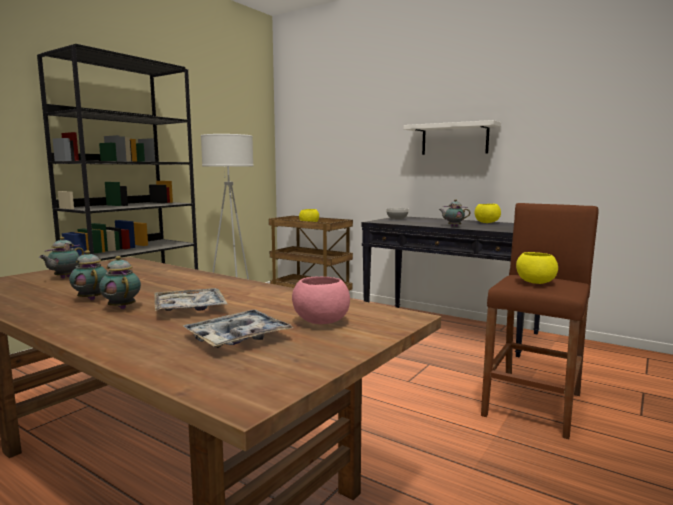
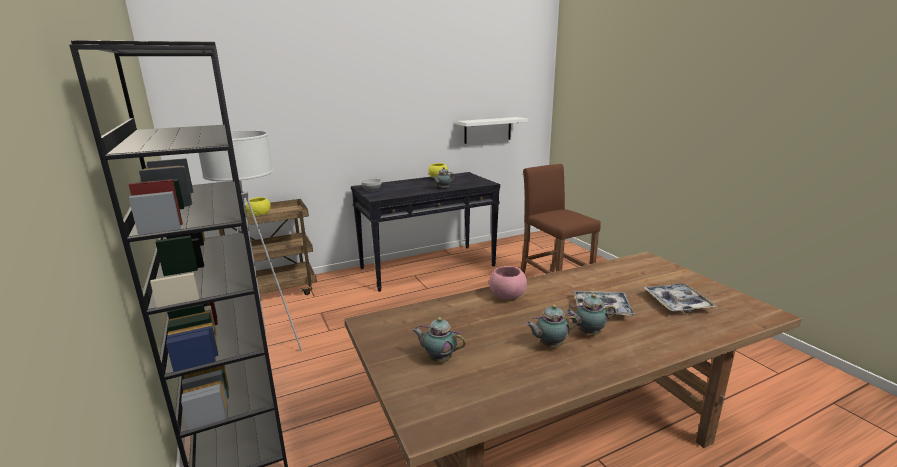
camera: 60 degrees left, 10 degrees up
(64, 278) = (438, 358): teapot -> teapot turned 150 degrees clockwise
(321, 322) = (652, 278): pink bowl -> pink bowl (507, 296)
(454, 139) = (394, 111): white shelf -> white shelf (487, 130)
(535, 283) = (568, 217): yellow bowl -> none

